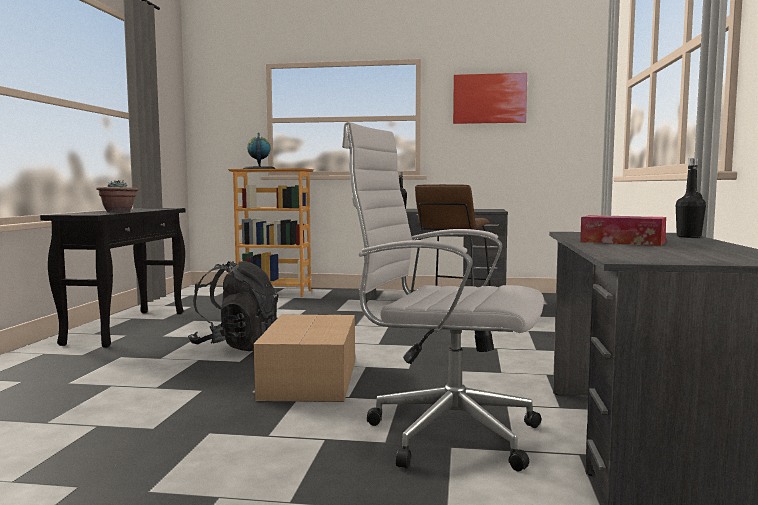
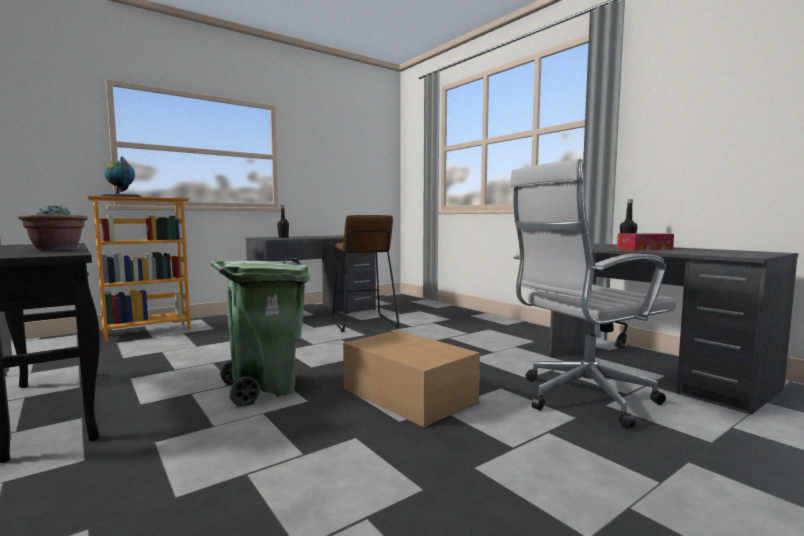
camera: 45 degrees left, 0 degrees up
(237, 346) = (263, 389): black backpack -> green trash can
(489, 98) = (329, 147): picture -> none

